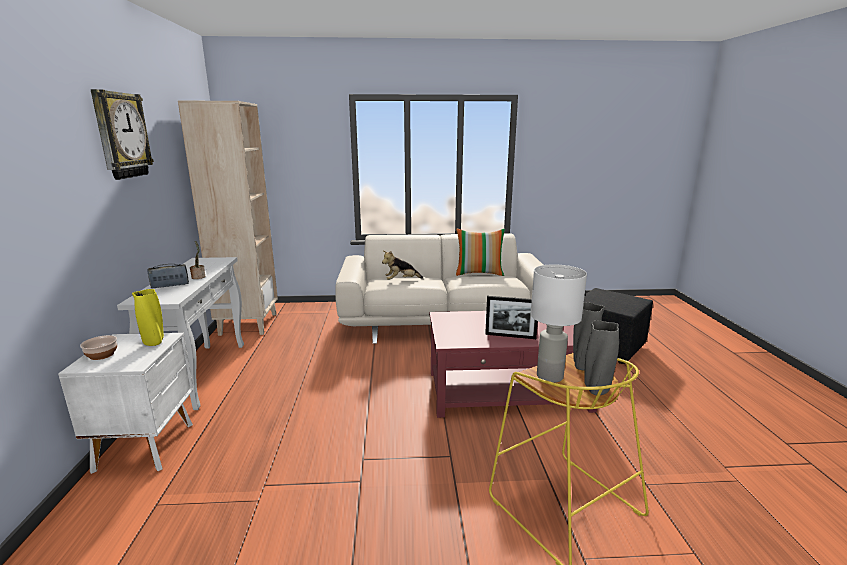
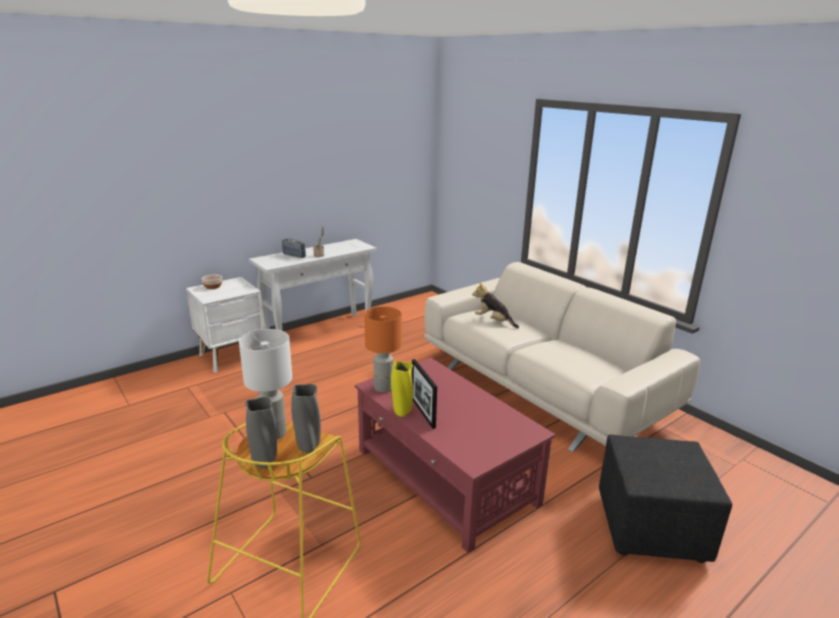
camera: 55 degrees right, 5 degrees up
(121, 135) = (288, 138): wall clock -> none
(154, 343) = (239, 290): yellow vase -> yellow vase (402, 412)
(248, 324) = (404, 310): beige bookcase -> none
(456, 339) = (384, 388): none -> orange table lamp
(479, 273) = (593, 351): pillow -> none

